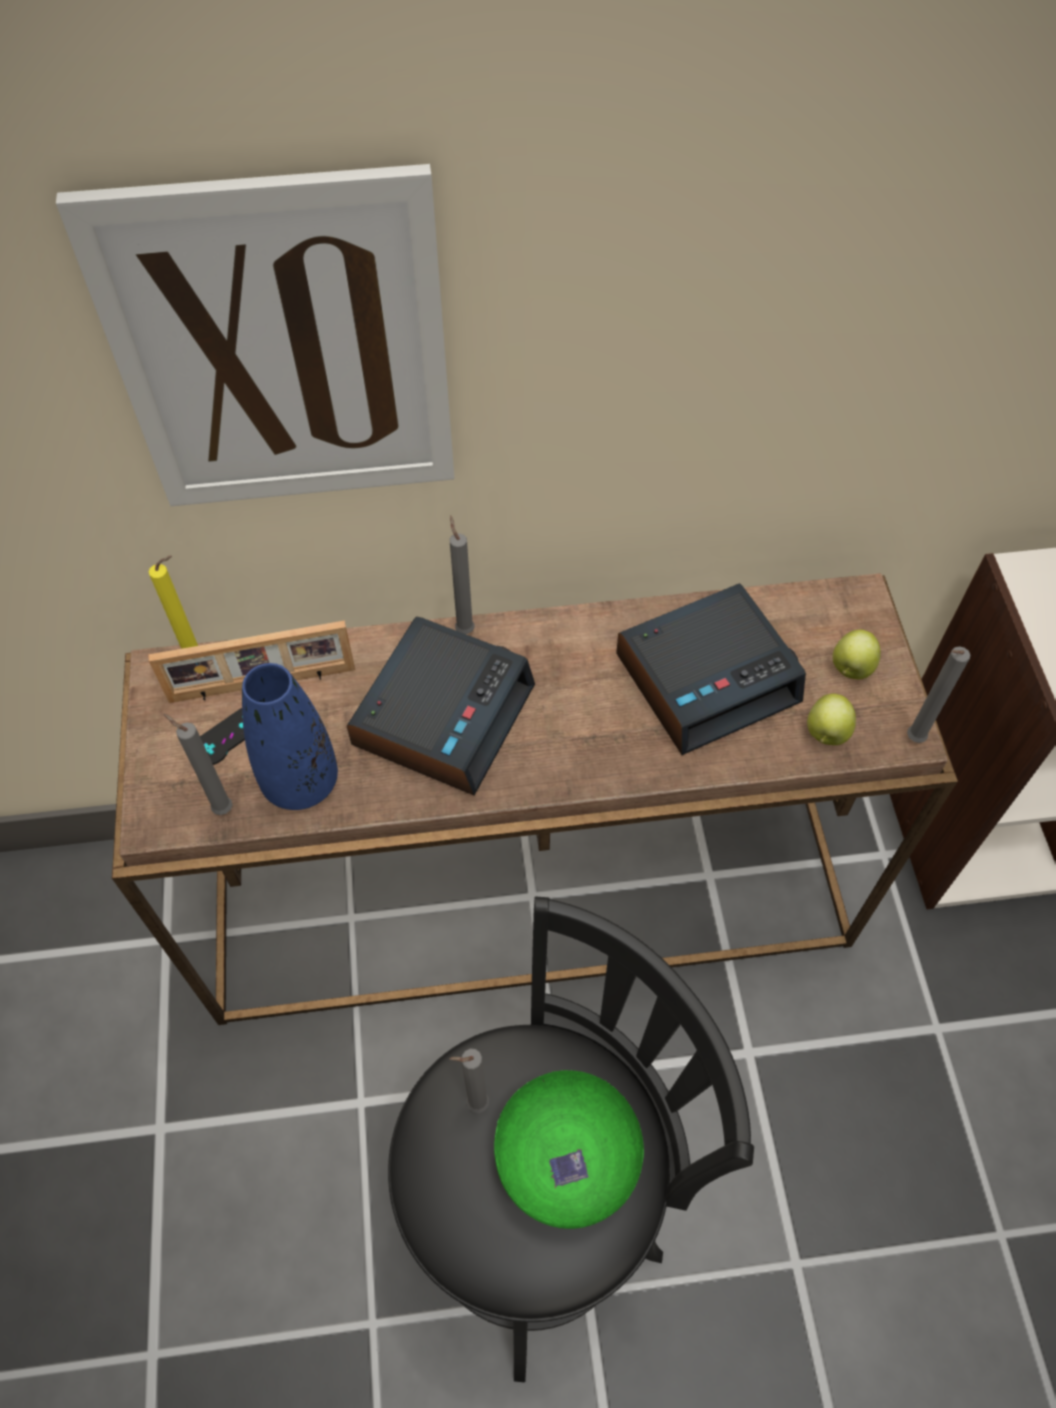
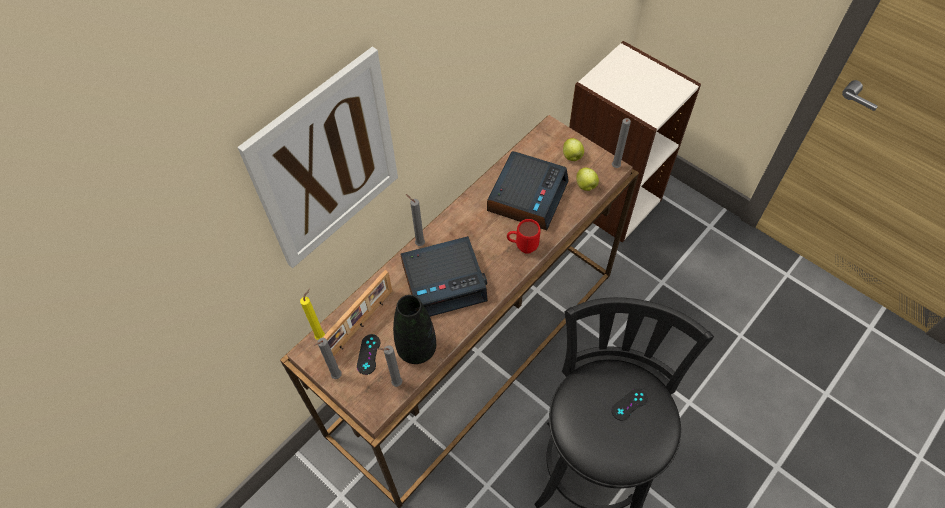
camera: 40 degrees left, 0 degrees up
(300, 782) = (417, 349): blue vase -> black vase
(443, 713) = (444, 281): alarm clock -> alarm clock turned 90 degrees clockwise
(474, 1104) = (581, 415): grey candle -> grey candle (335, 377)
(568, 1158) = (629, 404): green bowl -> black game controller
(616, 751) = (522, 247): none -> red mug

